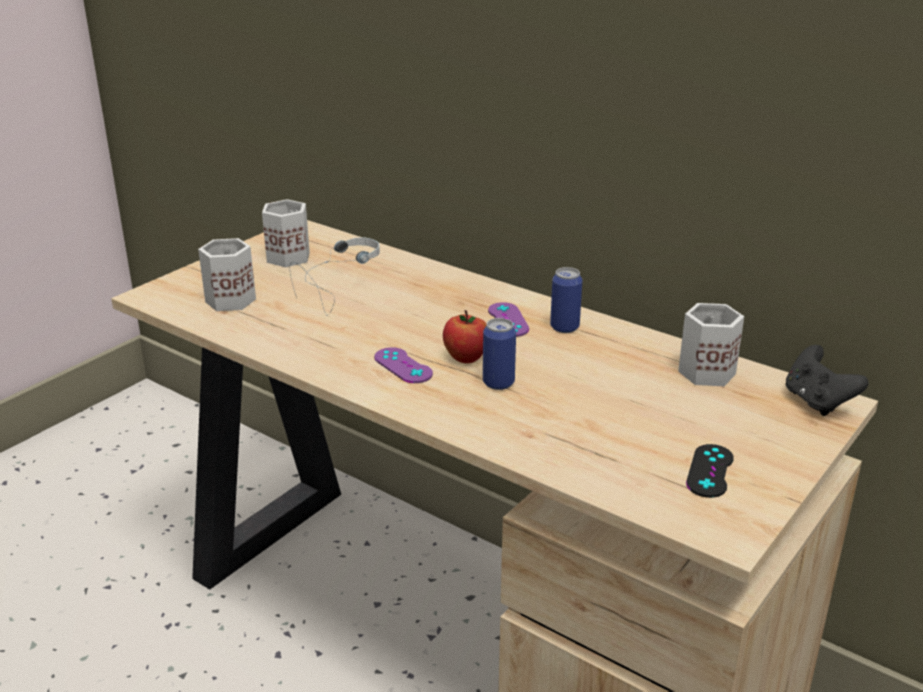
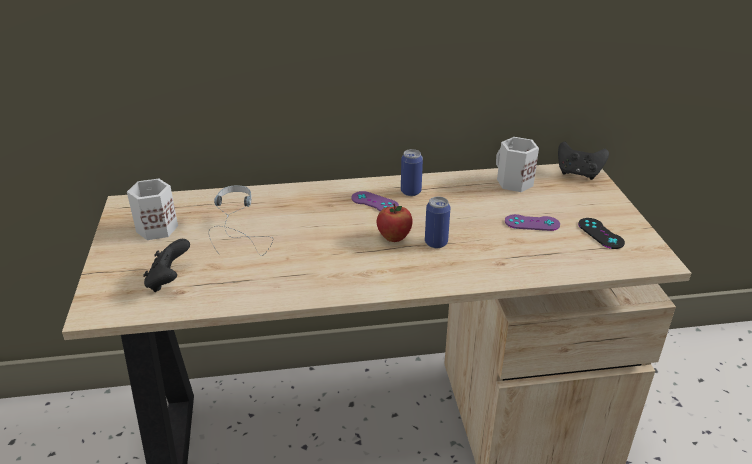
camera: 45 degrees left, 5 degrees up
(229, 299) = (169, 281): white mug -> black game controller
(403, 366) = (368, 262): purple game controller -> purple game controller (532, 223)

